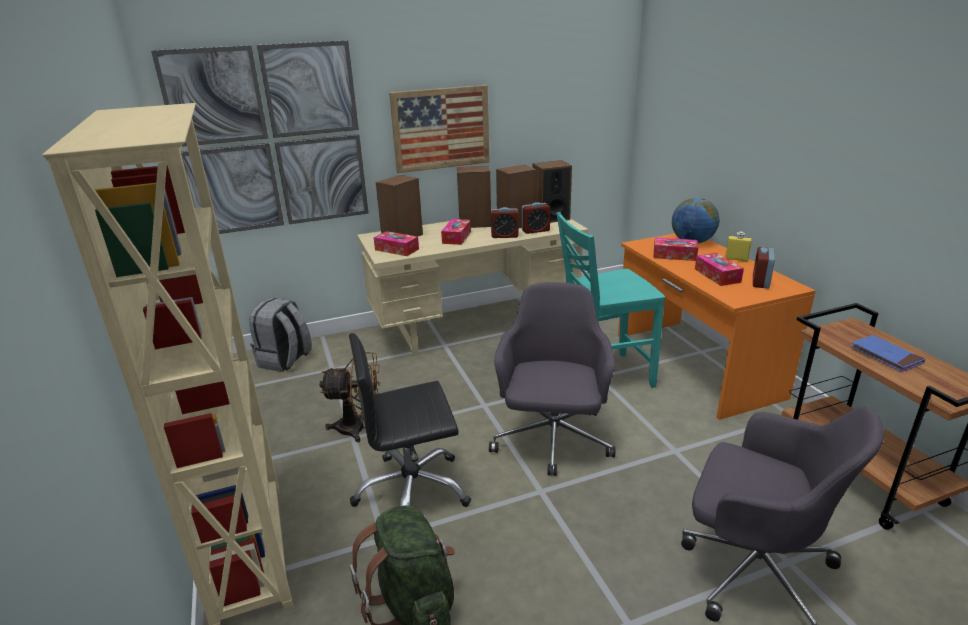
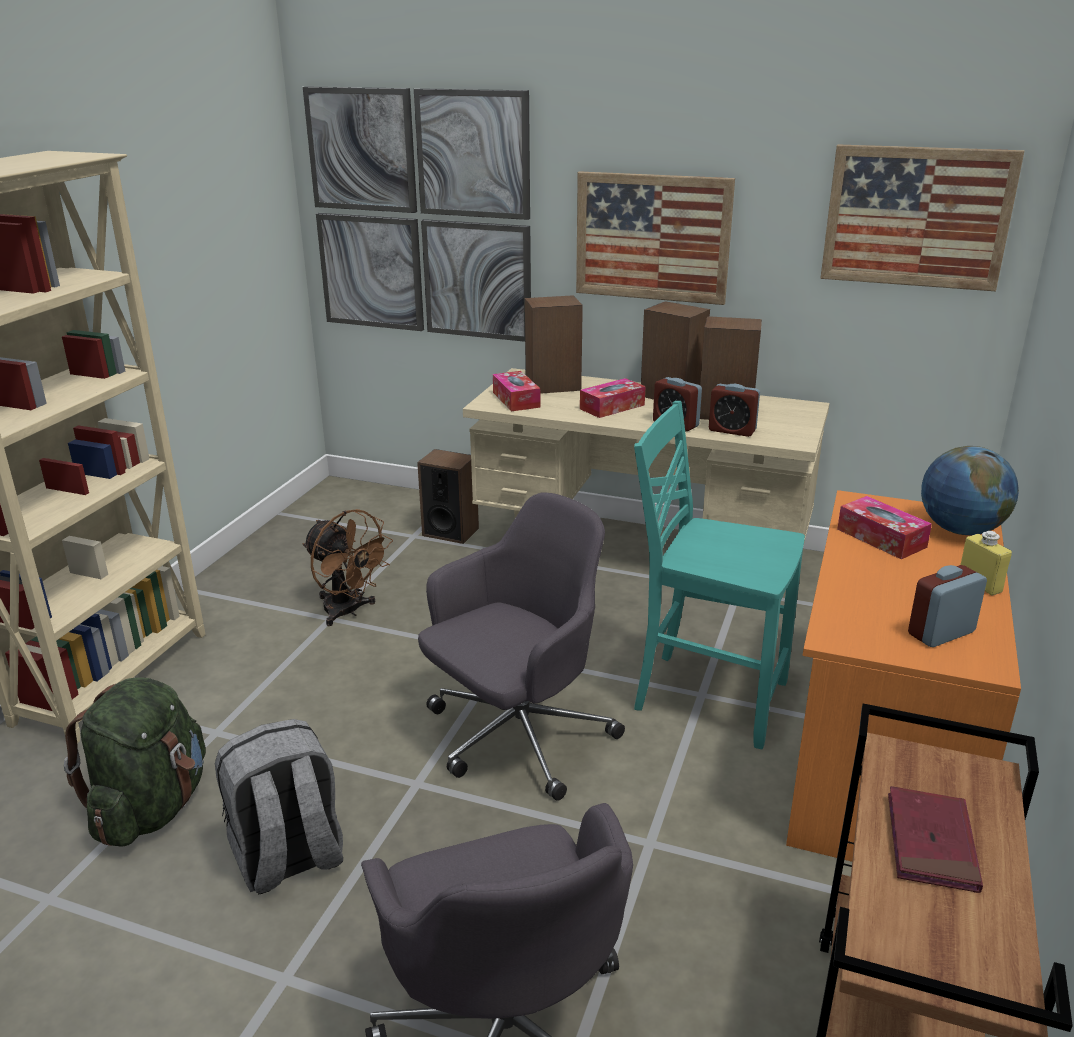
camera: 40 degrees right, 0 degrees up
(285, 360) = (384, 507): grey backpack -> grey backpack (288, 859)
(412, 491) = (301, 704): black office chair -> none
(550, 218) = (791, 420): speaker -> speaker (450, 532)
(580, 94) = (916, 217): none -> picture
(717, 275) = (886, 593): tissue box -> none
(885, 356) = (931, 843): blue book -> red book

